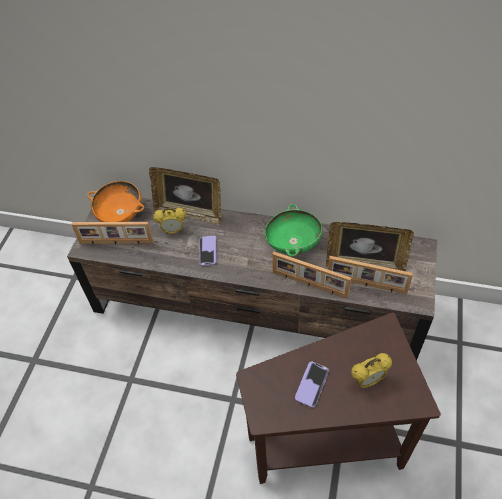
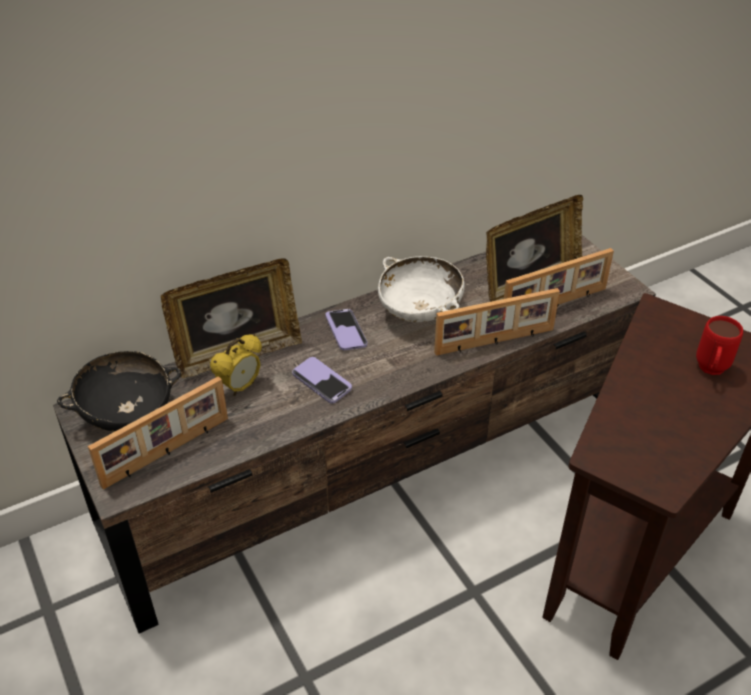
camera: 45 degrees left, 10 degrees down
(120, 214) = (127, 413): orange bowl -> black bowl
(293, 243) = (419, 311): green bowl -> white bowl
(311, 385) = (665, 415): phone -> phone (346, 331)
(367, 381) = (710, 371): alarm clock -> red mug

